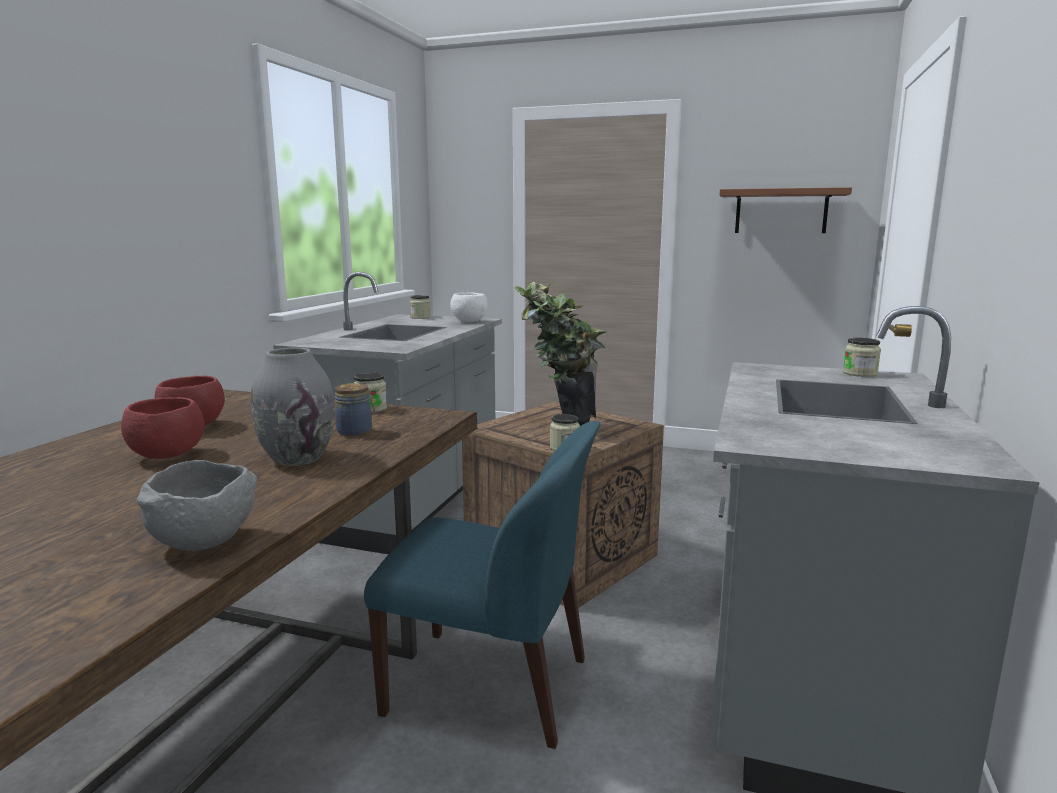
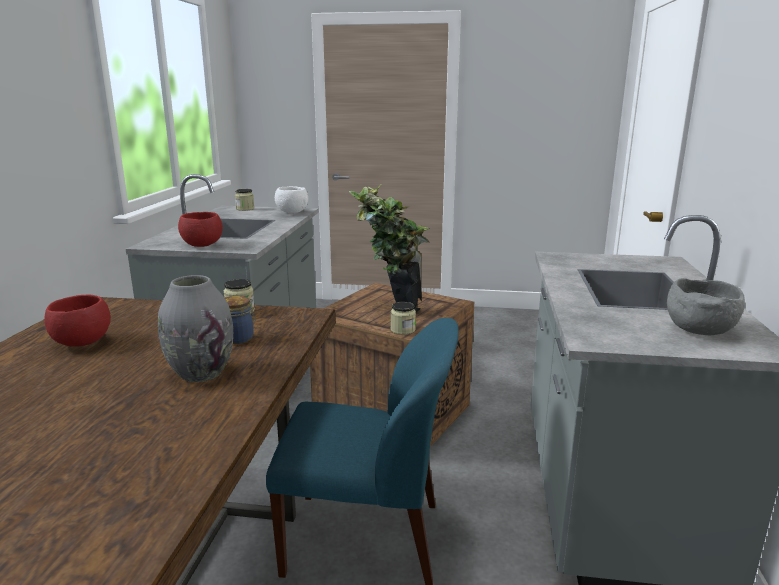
camera: 10 degrees left, 5 degrees up
(167, 456) = (74, 380): red bowl -> red bowl (202, 245)
(205, 542) = (163, 476): grey bowl -> grey bowl (699, 331)
(781, 211) = (544, 109): brown shelf -> none
(860, 373) = (636, 259): jar -> none

